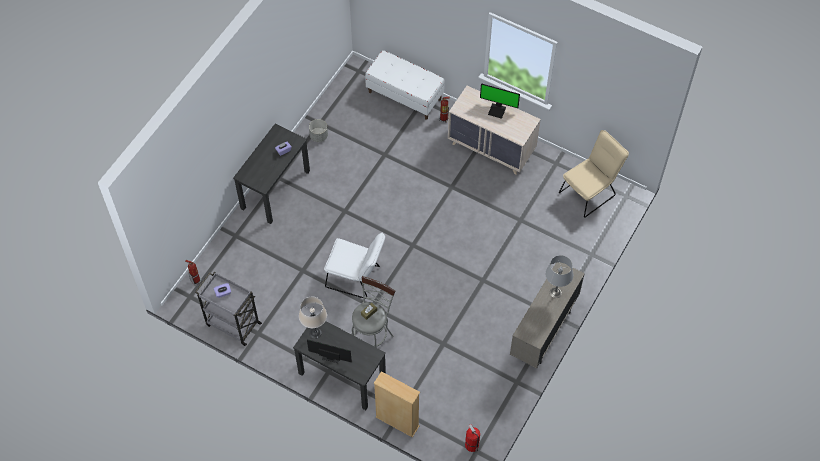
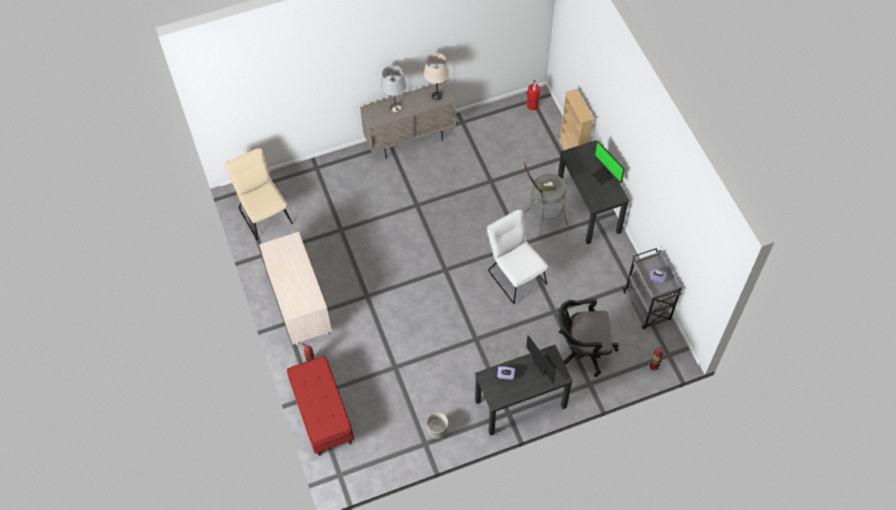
camera: 140 degrees left, 0 degrees up
(259, 256) = (582, 349): none -> black office chair
(315, 333) = (603, 199): beige table lamp -> beige table lamp (437, 96)
(405, 95) = (322, 414): white bench -> red bench
(497, 110) = (285, 277): monitor -> monitor (543, 365)
(590, 192) = (264, 213): beige chair -> beige chair turned 60 degrees clockwise

